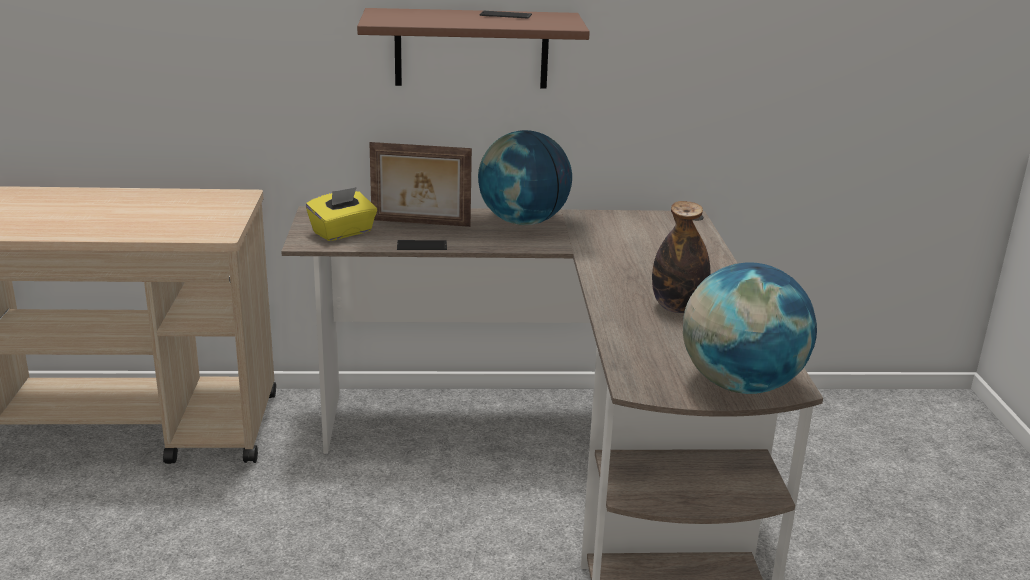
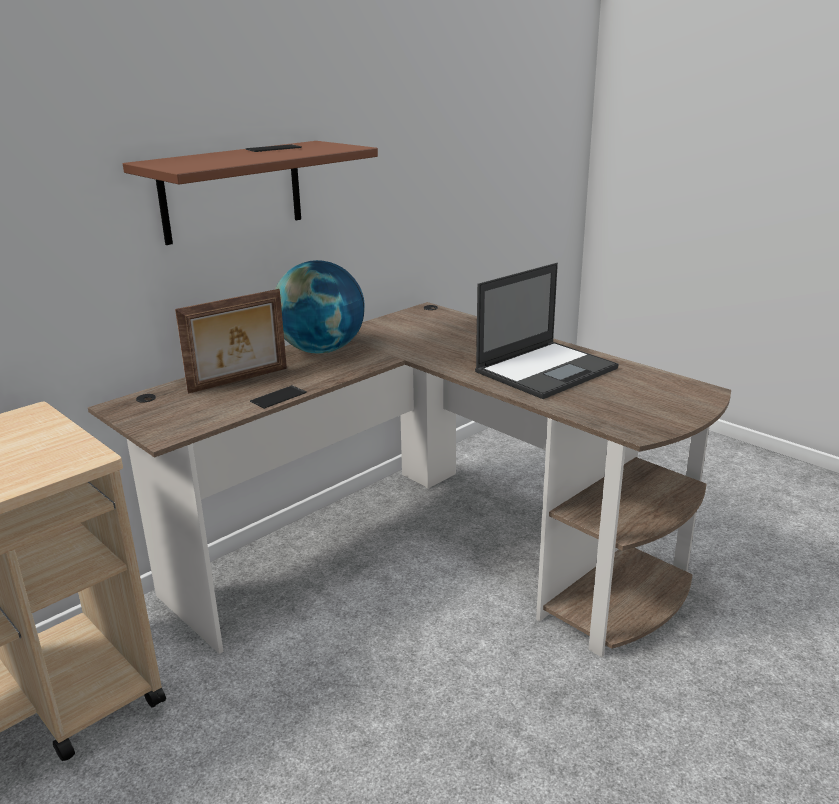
camera: 40 degrees left, 0 degrees up
(343, 232) = (183, 413): yellow tissue box -> none
(677, 308) = (547, 369): bottle -> laptop
(740, 385) = (682, 402): globe -> none

